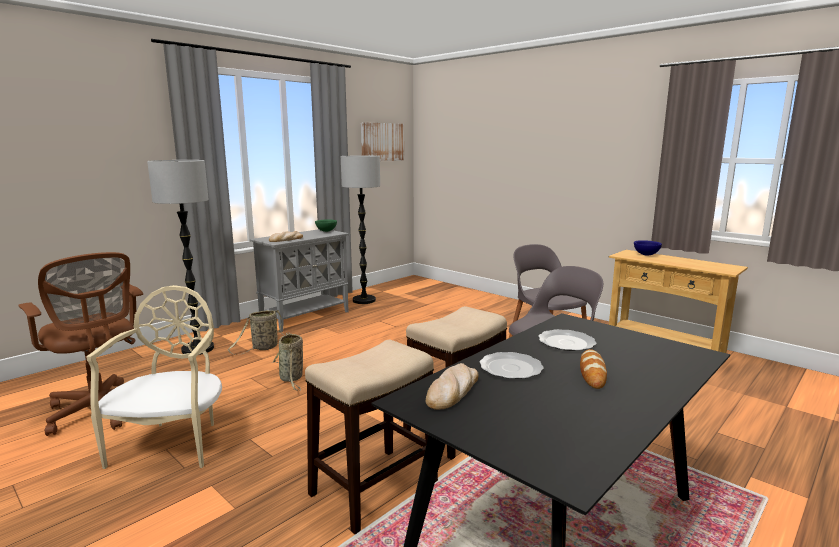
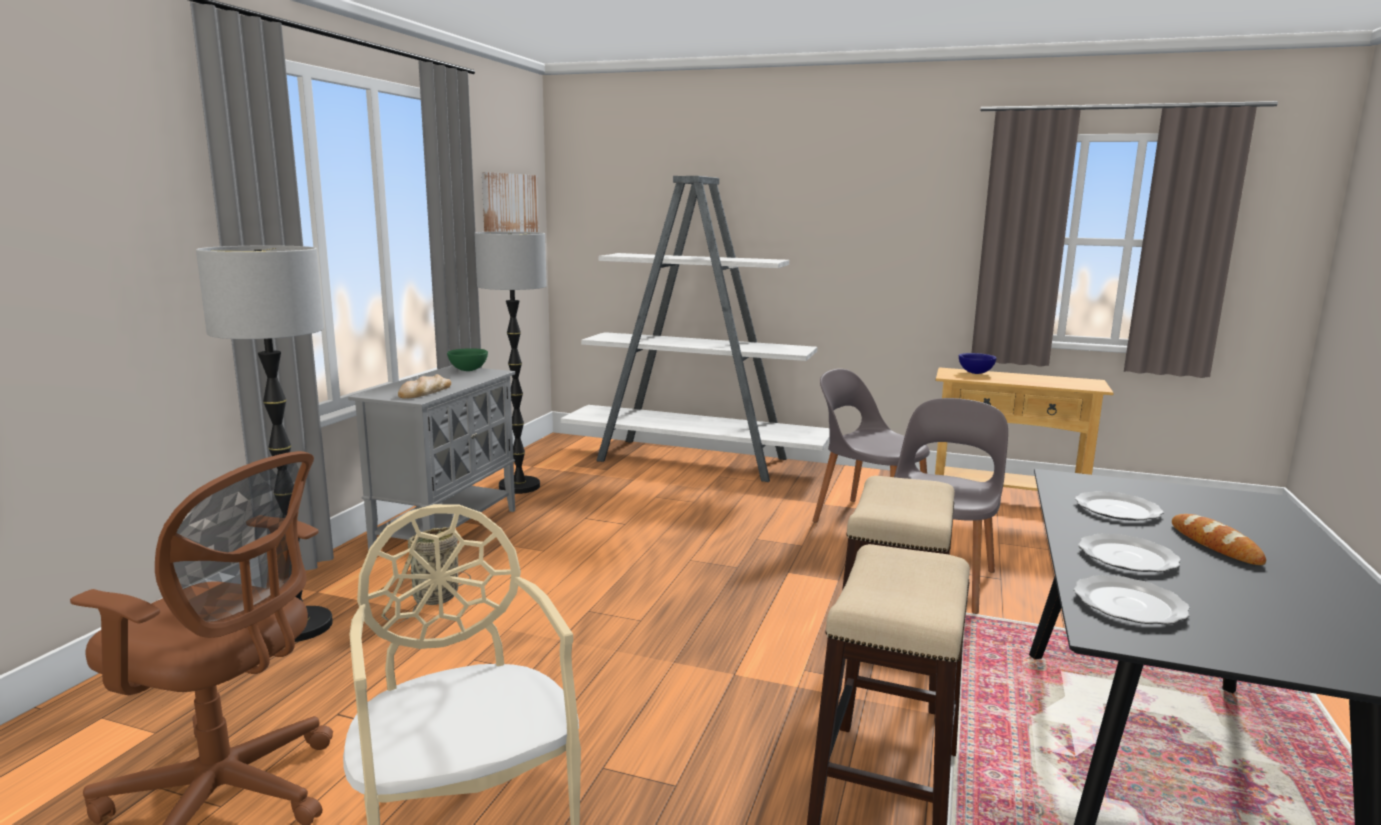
camera: 25 degrees left, 0 degrees up
(291, 378) = (552, 645): basket -> none
(452, 391) = (1127, 604): bread -> plate
(477, 298) = (695, 460): none -> white bookcase

